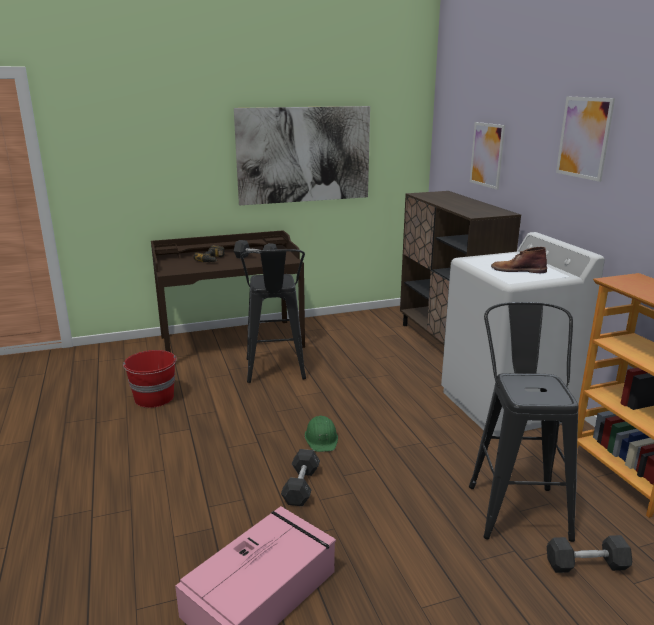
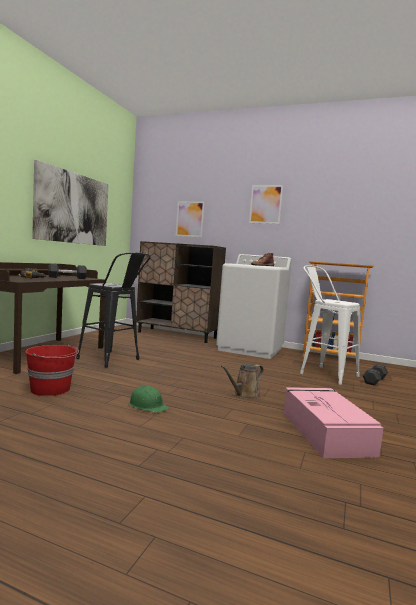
camera: 50 degrees left, 15 degrees down
(301, 486) = (244, 395): grey dumbbell -> brown watering can
(321, 438) = (208, 377): green hard hat -> green hard hat (147, 405)
(515, 504) = (323, 373): black stool -> white stool

